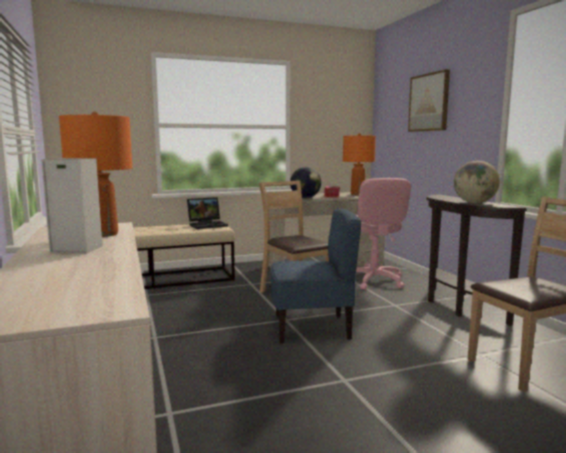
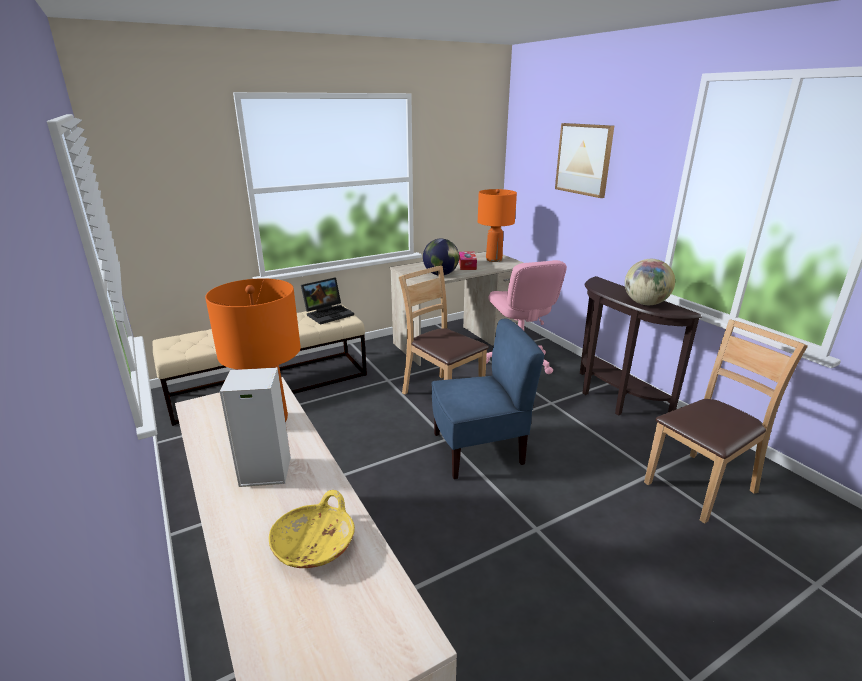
camera: 10 degrees left, 15 degrees up
(82, 273) = (315, 544): none -> yellow bowl

